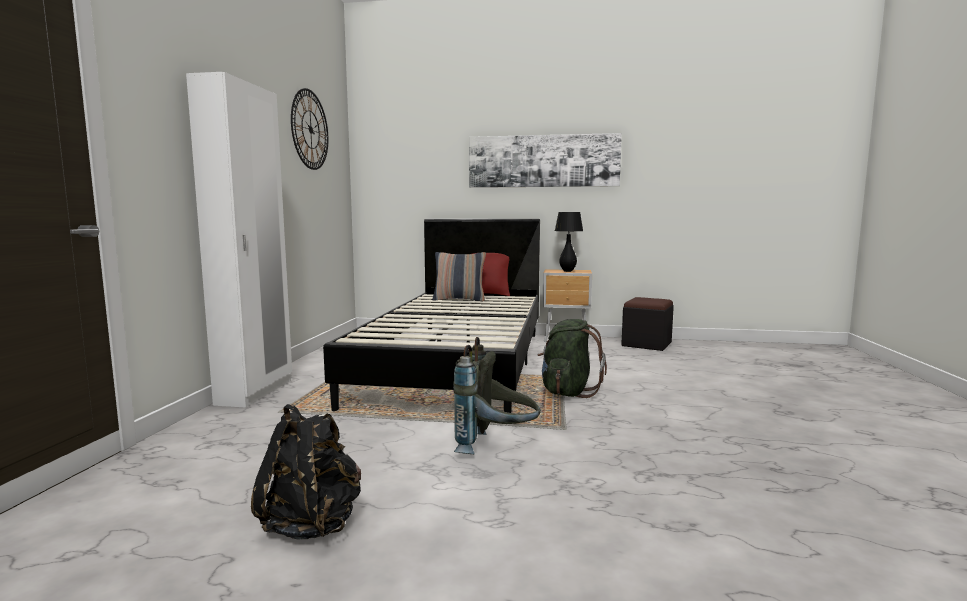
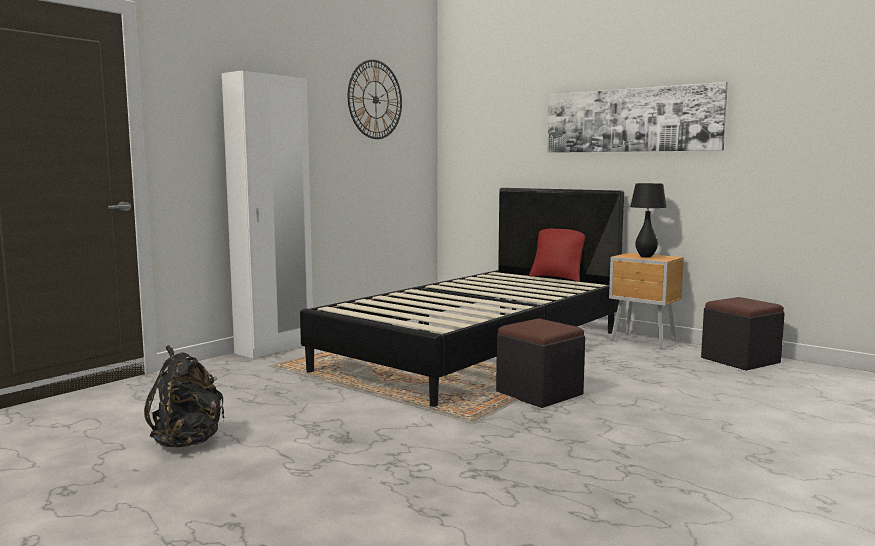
camera: 30 degrees right, 0 degrees up
(459, 300) = (514, 281): pillow -> none
(496, 447) = (387, 424): grey backpack -> none
(568, 392) = (539, 393): green backpack -> black ottoman

